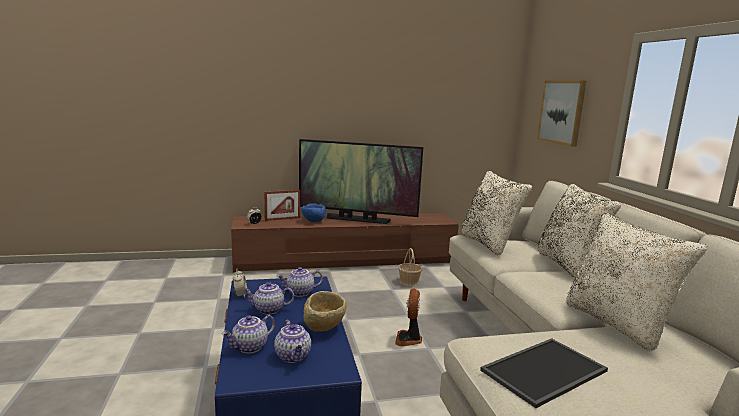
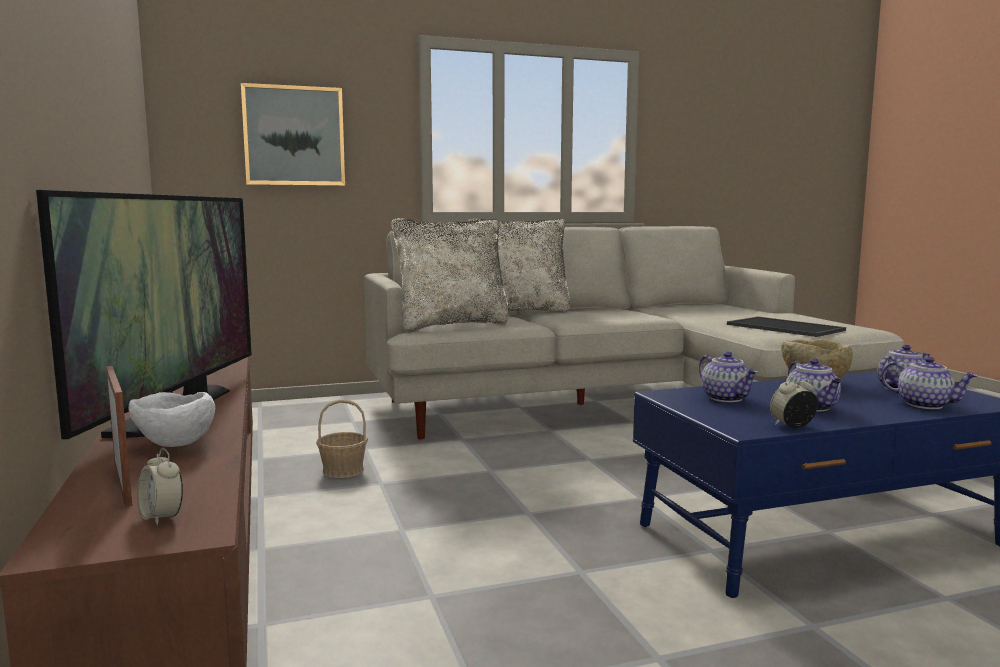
camera: 95 degrees left, 5 degrees down
(313, 221) = (174, 447): blue bowl -> white bowl
(409, 339) = (573, 469): fan -> none
(616, 326) = (667, 314): beige pillow -> none

